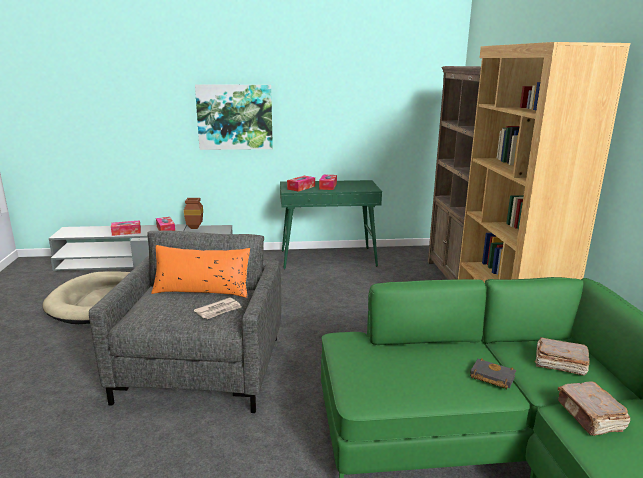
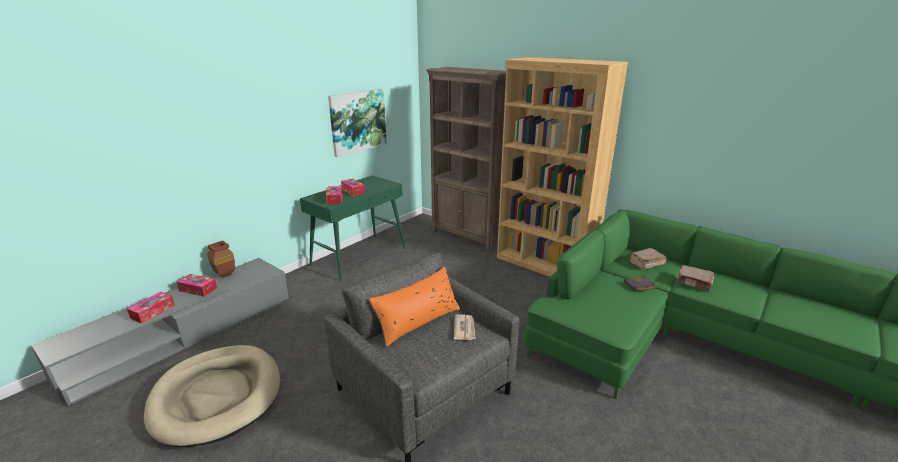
camera: 45 degrees left, 5 degrees up
(235, 117) = (243, 141): picture -> picture (358, 121)

